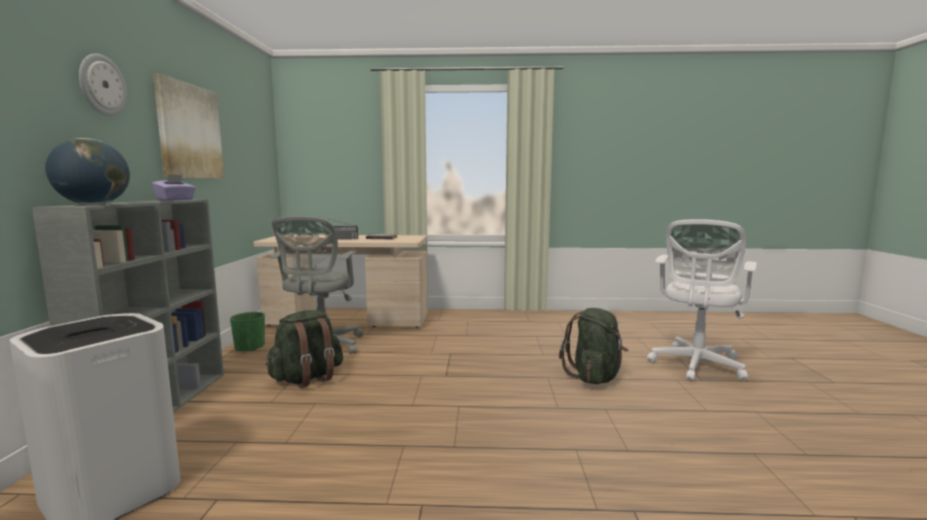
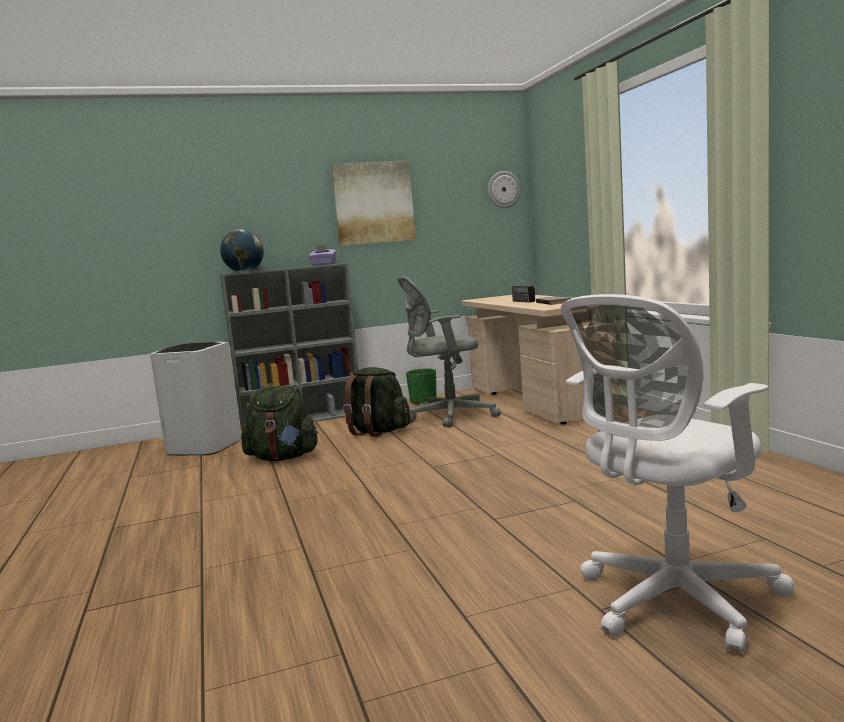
camera: 70 degrees right, 0 degrees up
(102, 85) = (280, 187): wall clock -> wall clock (503, 189)
(594, 377) = (512, 530): green backpack -> green backpack (283, 458)
(696, 366) = (671, 602): white office chair -> white office chair turned 45 degrees counterclockwise

